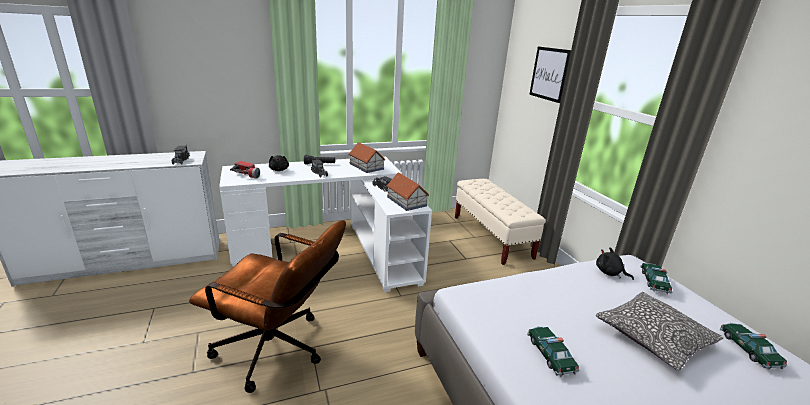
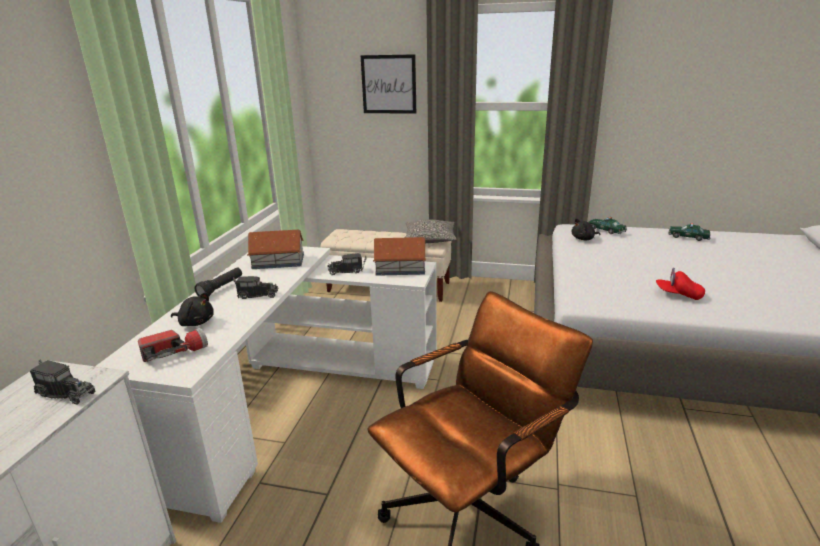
camera: 55 degrees left, 0 degrees up
(550, 354) = (678, 295): toy car -> red cap
(653, 337) = (668, 256): pillow -> pillow (430, 239)

